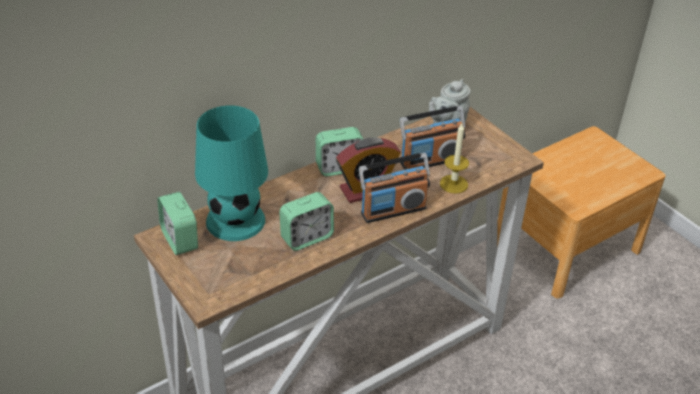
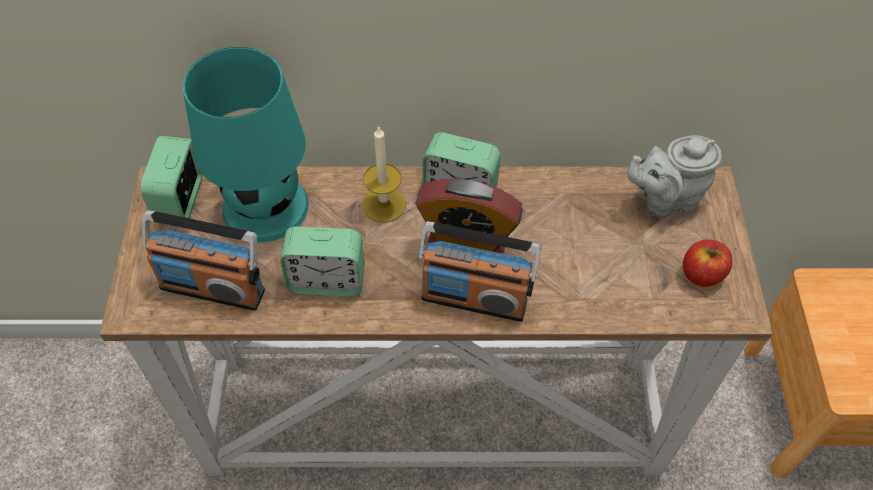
camera: 35 degrees right, 15 degrees up
(430, 160) = (595, 242): radio -> radio (213, 287)
(453, 184) = (597, 300): candle -> candle (384, 205)
(491, 152) = (701, 274): none -> apple

